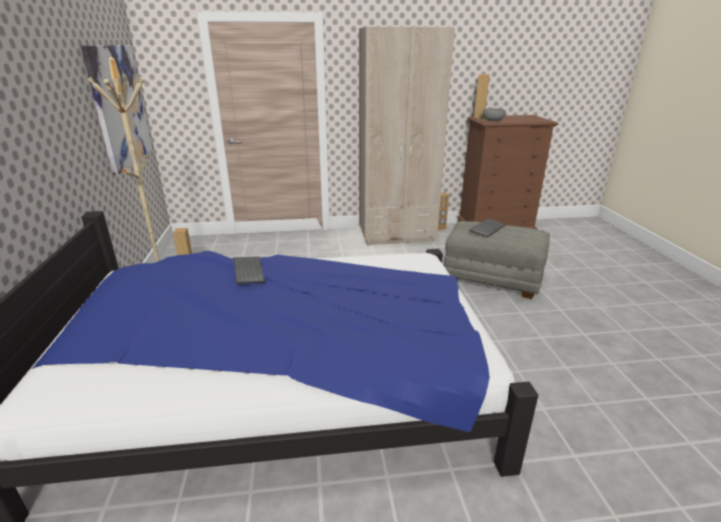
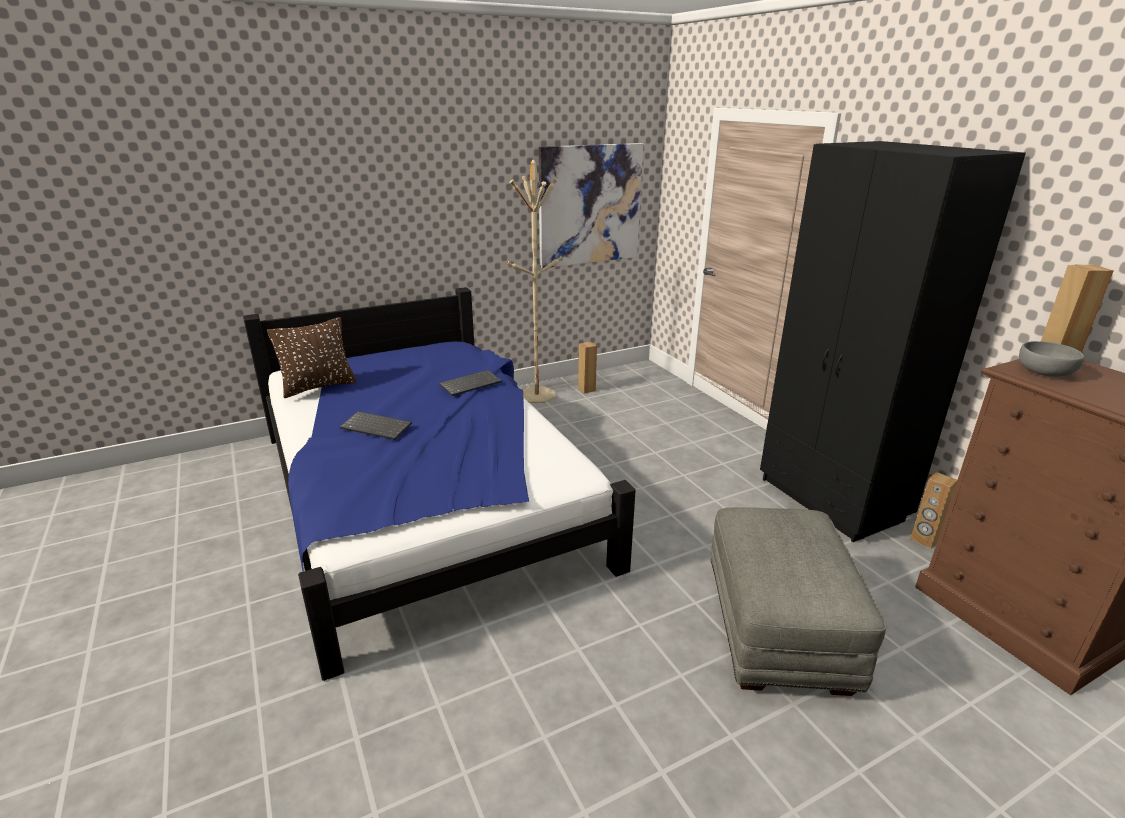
camera: 70 degrees right, 0 degrees up
(135, 366) = (318, 387): none -> brown pillow
(397, 235) = (832, 500): beige wardrobe -> black wardrobe
(487, 228) = (789, 535): keyboard -> keyboard (377, 427)

